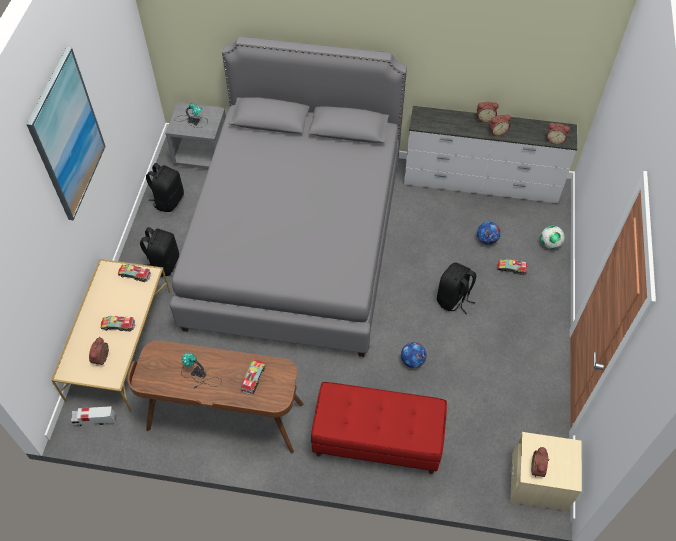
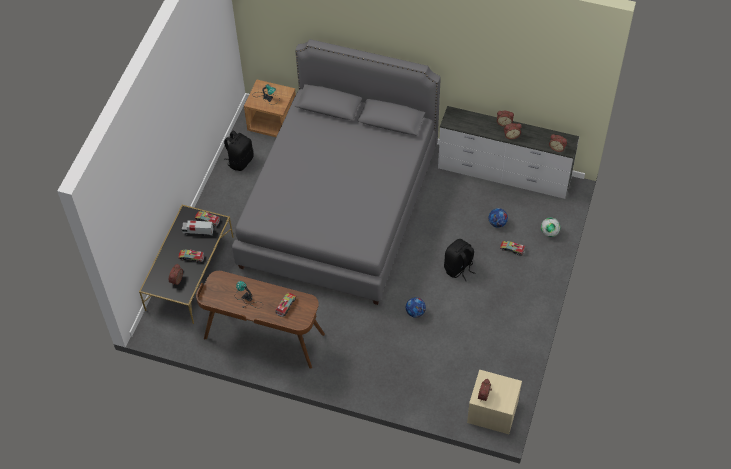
camera: 10 degrees right, 0 degrees up
(67, 136) = (172, 114): picture -> none
(94, 420) = (166, 326): toy truck -> toy truck (198, 231)
(119, 345) = (189, 273): beige coffee table -> black coffee table
(164, 263) = (230, 213): black backpack -> none
(202, 154) = (273, 123): grey nightstand -> brown nightstand
(377, 441) = (376, 368): red bench -> none

